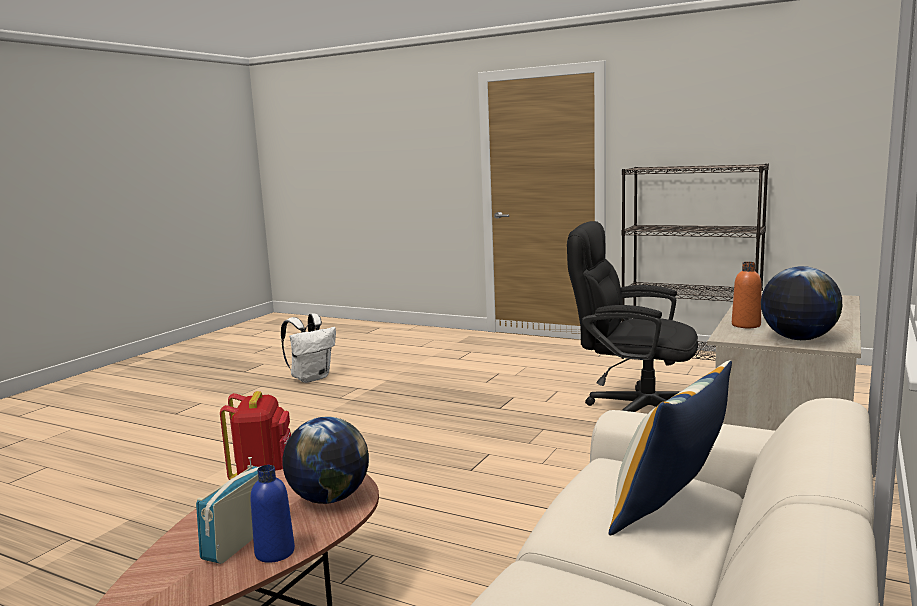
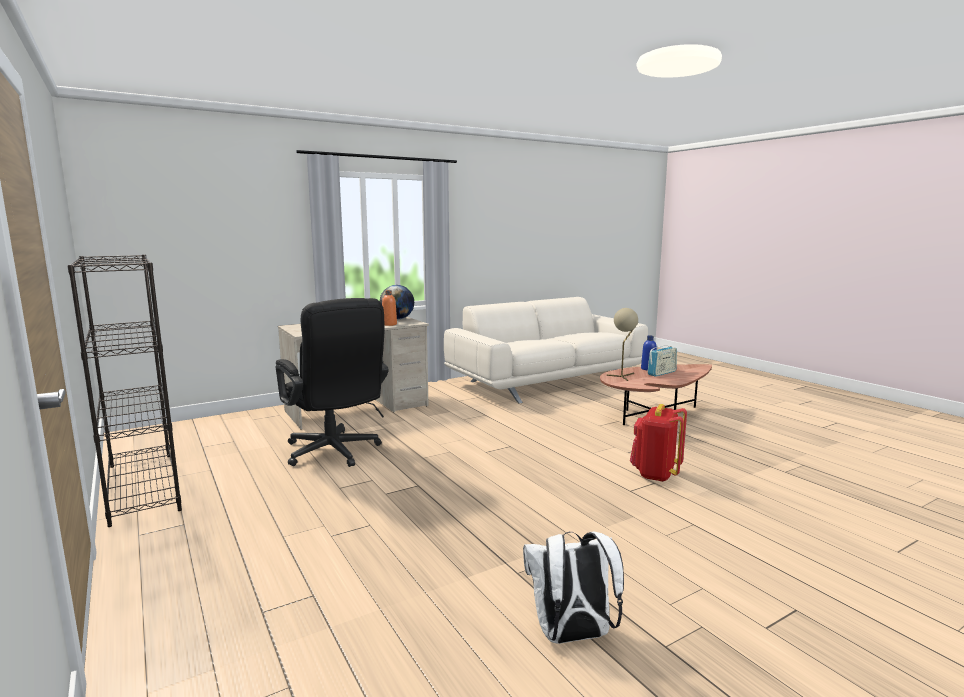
camera: 150 degrees left, 0 degrees up
(329, 498) = (623, 376): globe -> beige table lamp
(669, 511) = (522, 340): pillow -> none

